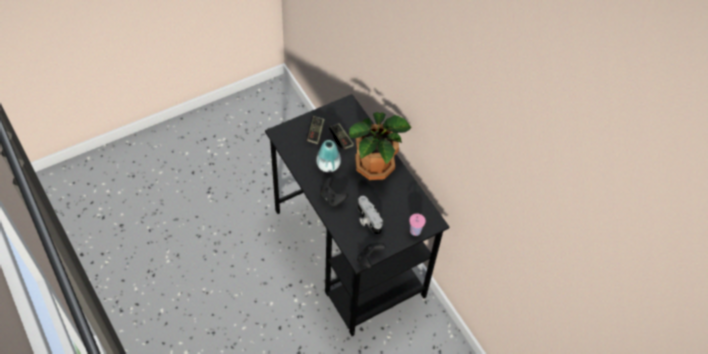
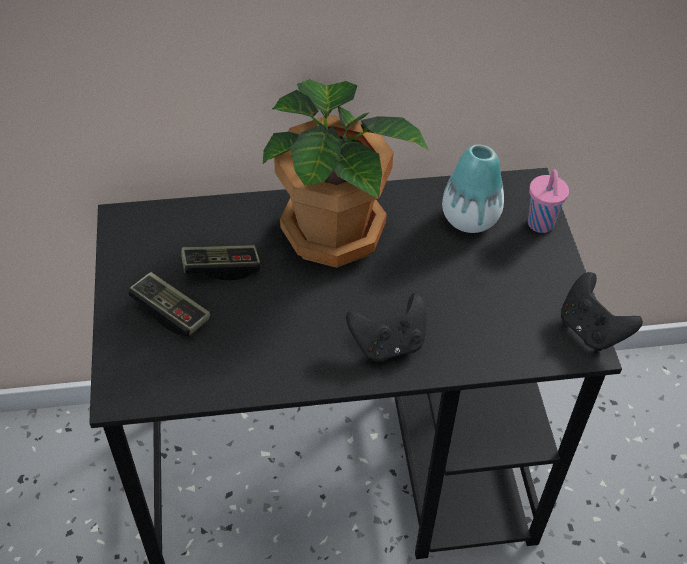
camera: 65 degrees left, 5 degrees down
(328, 165) = (285, 319): vase -> vase (470, 218)
(367, 220) = (480, 296): camera -> none

